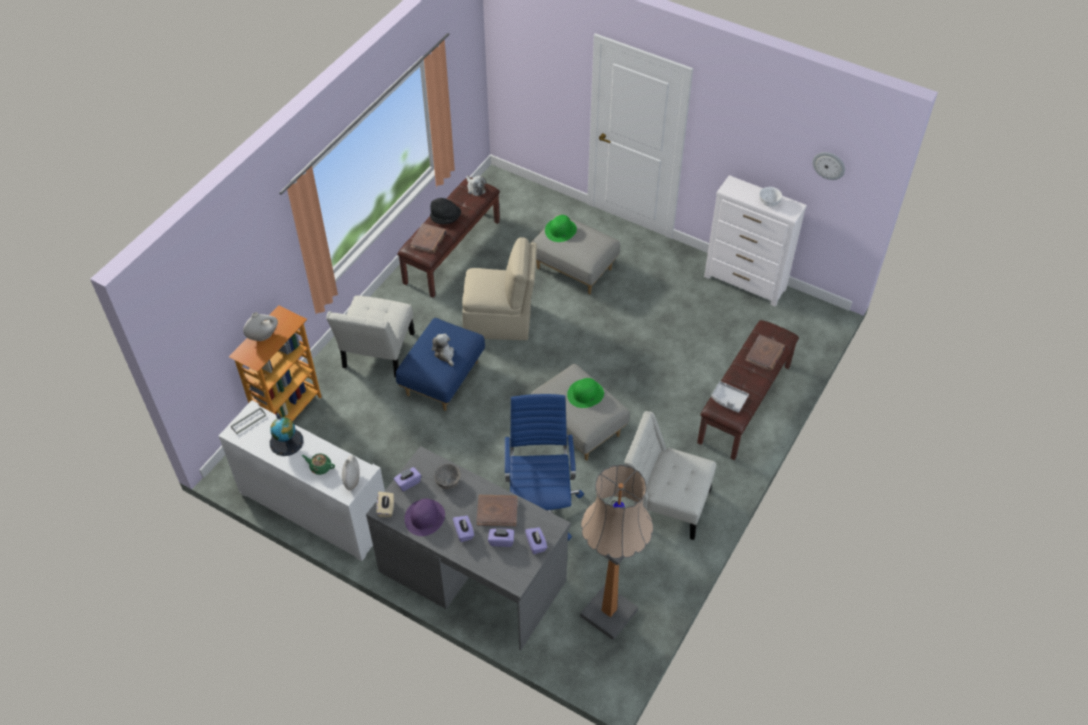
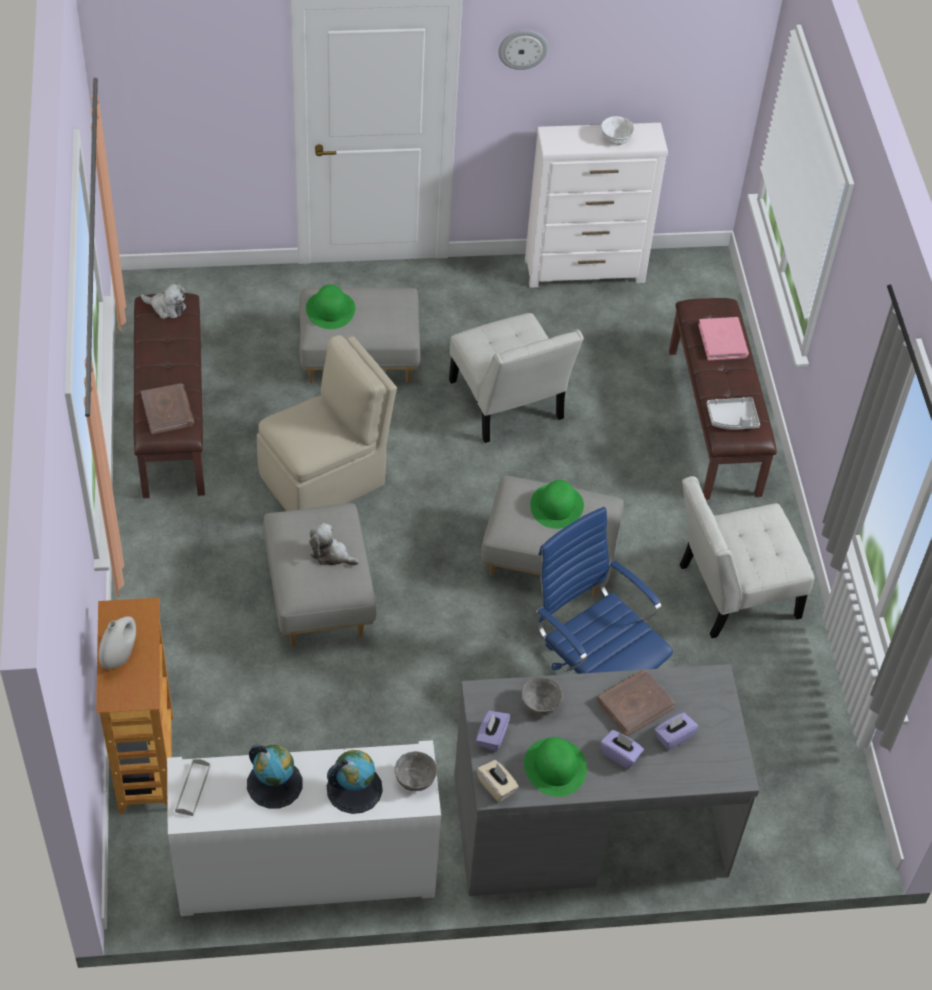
camera: 40 degrees left, 0 degrees up
(320, 467) = (354, 788): green teapot -> globe
(352, 481) = (414, 779): white vase -> grey bowl
(377, 354) = (197, 614): white chair -> white chair (508, 405)
(424, 517) = (555, 767): purple hat -> green hat
(443, 379) = (320, 597): blue ottoman -> grey ottoman
(446, 218) = (164, 369): black hat -> none
(536, 544) = (717, 715): purple tissue box -> none
(609, 613) = (786, 765): floor lamp -> none
(765, 354) = (723, 341): brown book -> pink book
(829, 165) = (686, 54): wall clock -> wall clock (523, 48)

